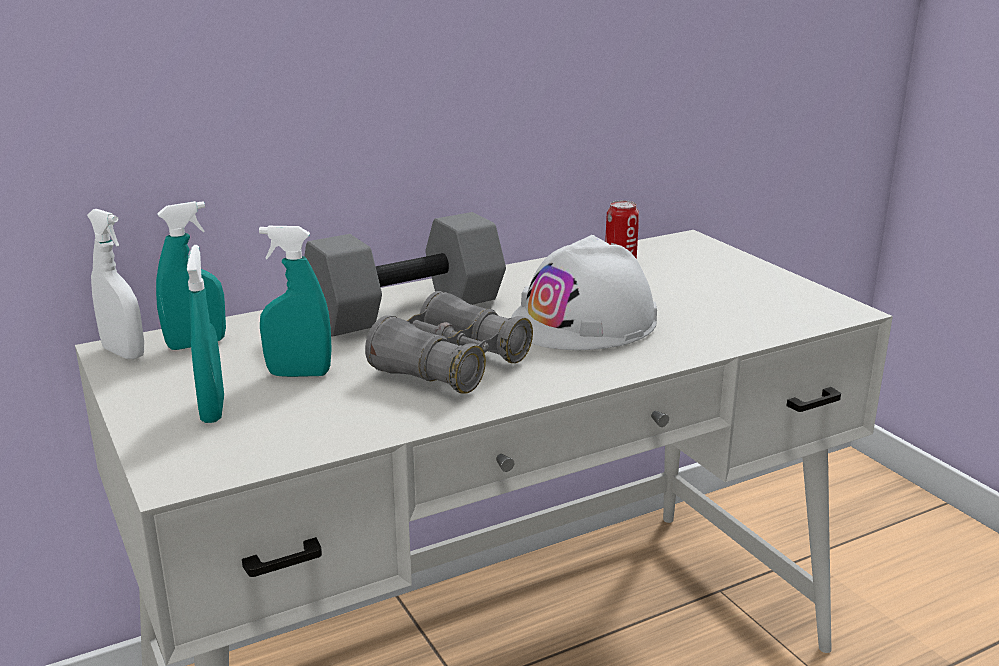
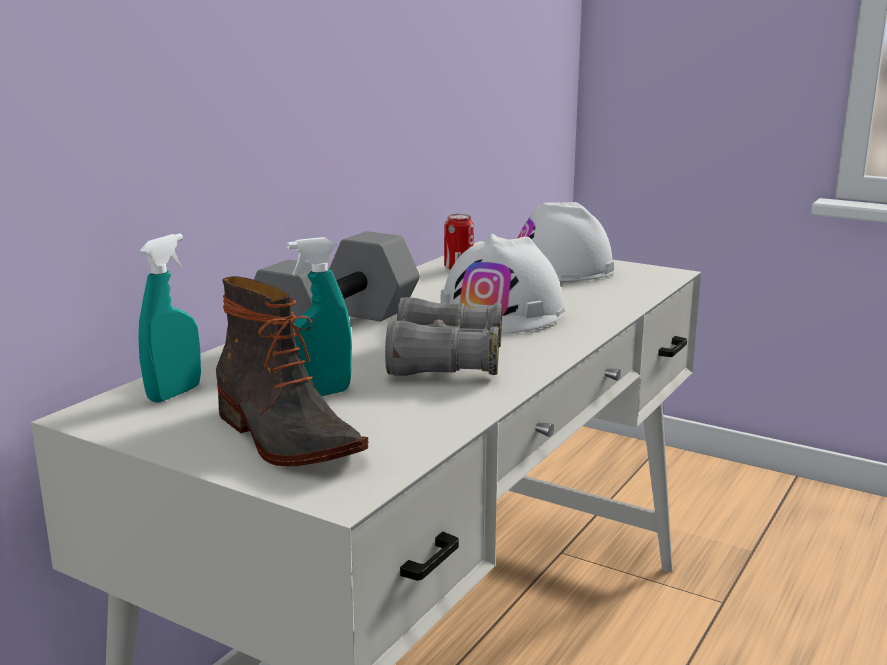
camera: 30 degrees left, 5 degrees down
(124, 353) = (105, 416): white spray bottle -> none
(212, 410) = (283, 437): turquoise spray bottle -> boot
(724, 279) = (557, 268): none -> white hard hat

